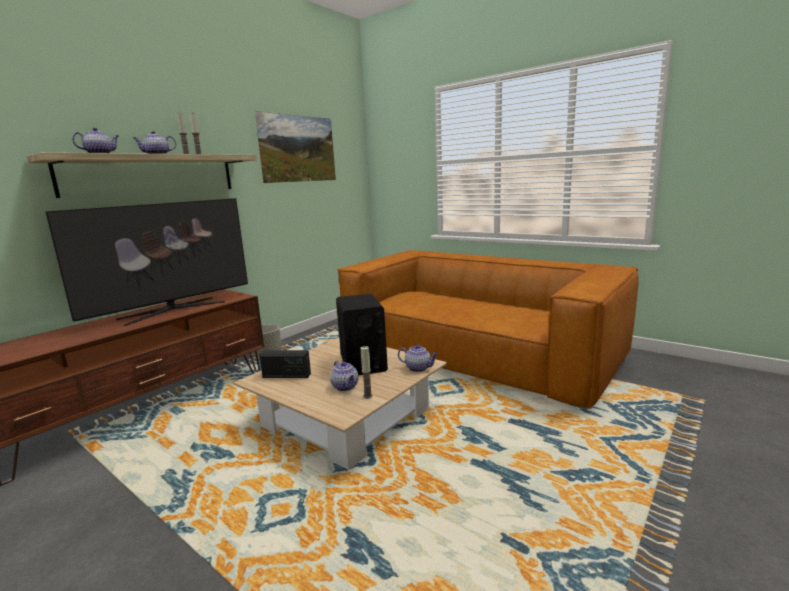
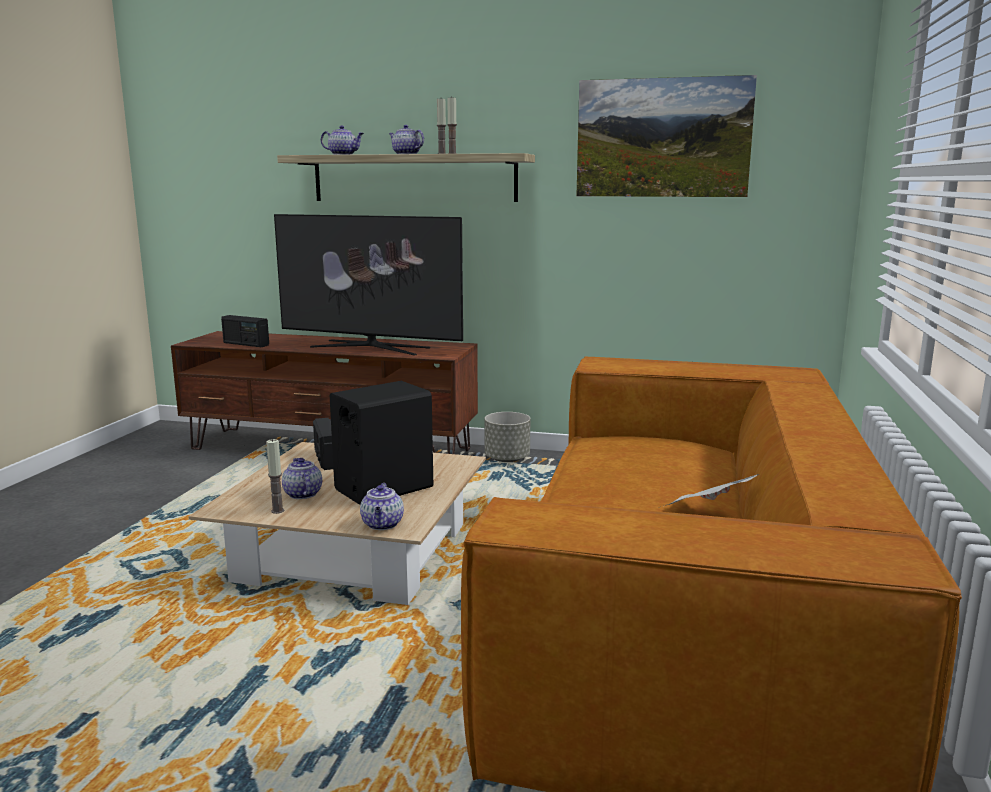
camera: 65 degrees right, 0 degrees up
(49, 346) = (245, 344): none -> radio
(345, 387) = (302, 494): teapot -> teapot turned 120 degrees clockwise
(493, 301) = (706, 515): none -> newspaper

